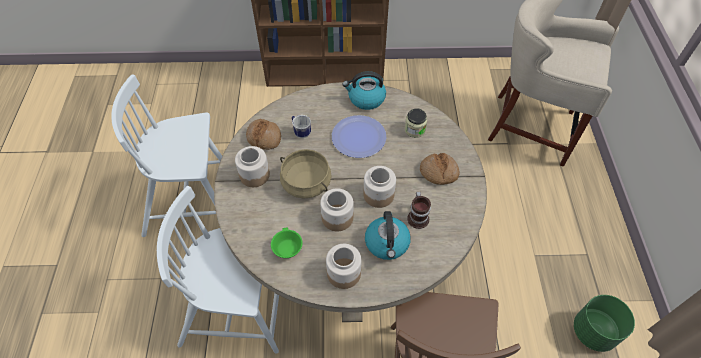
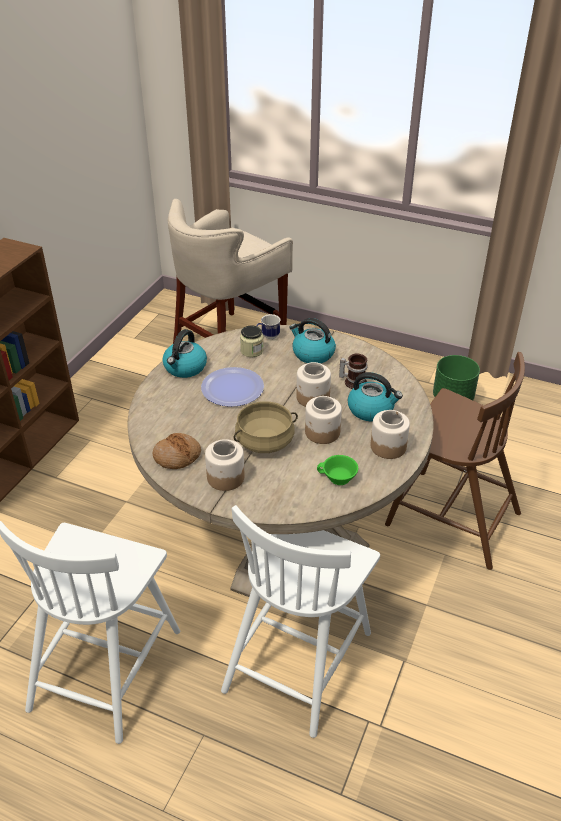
camera: 65 degrees left, 15 degrees down
(301, 132) = (192, 426): mug -> mug (268, 336)
(438, 172) = (312, 354): bread -> kettle

